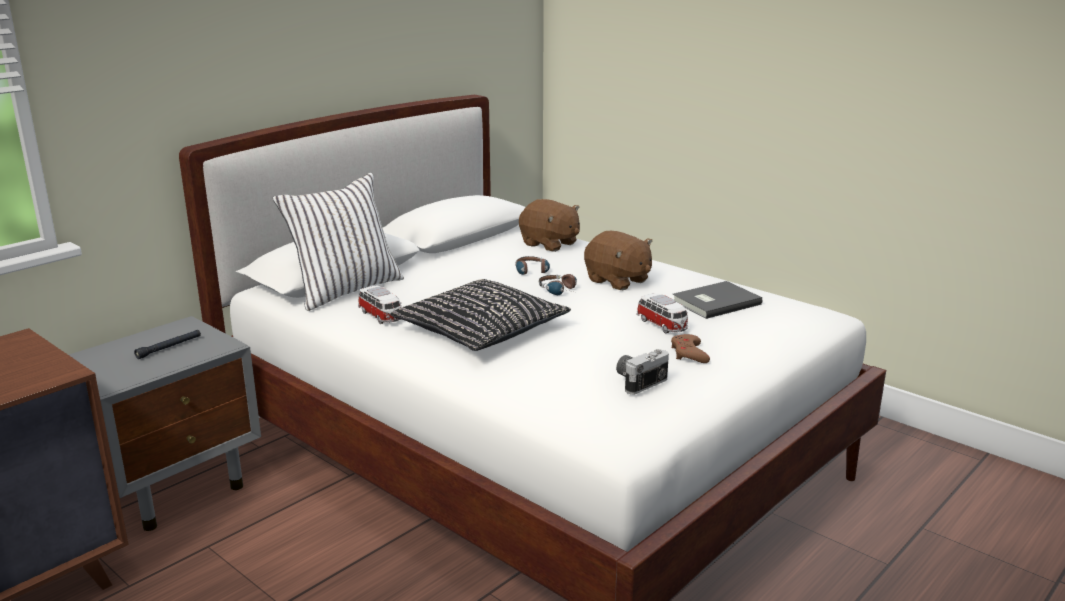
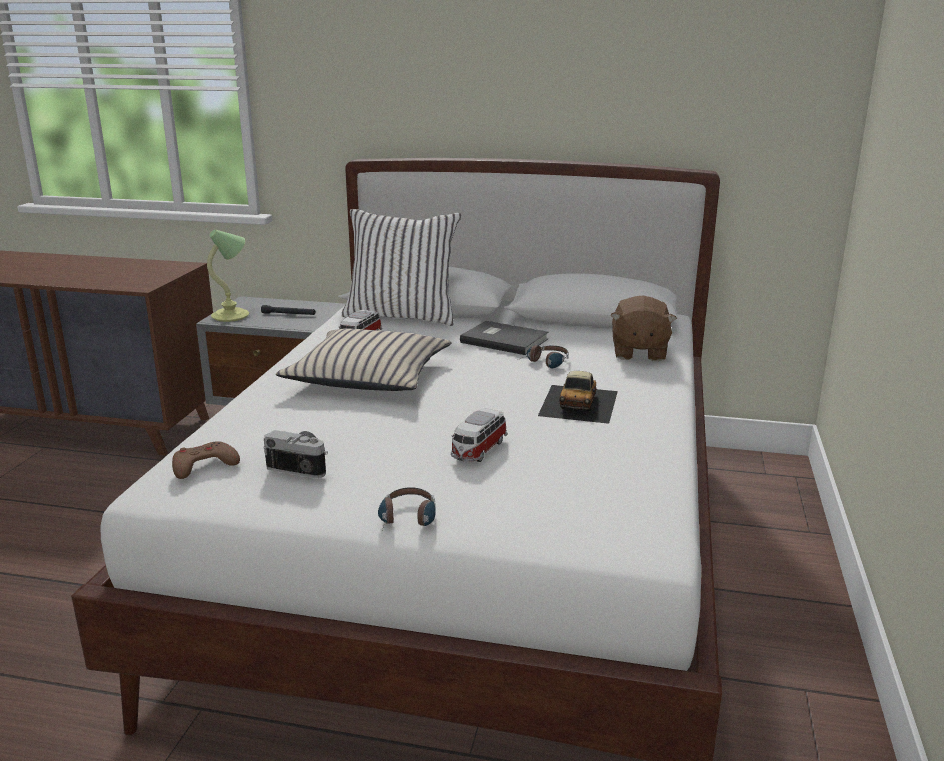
camera: 60 degrees right, 0 degrees up
(116, 376) = (232, 316): none -> table lamp
(480, 329) = (368, 377): black pillow -> beige pillow
(562, 291) = (510, 385): headphones -> headphones (407, 521)
(617, 281) = (579, 403): brown plush toy -> toy car
(689, 353) = (410, 479): brown game controller -> brown game controller (204, 465)
(714, 302) = (589, 464): grey book -> grey book (504, 340)

